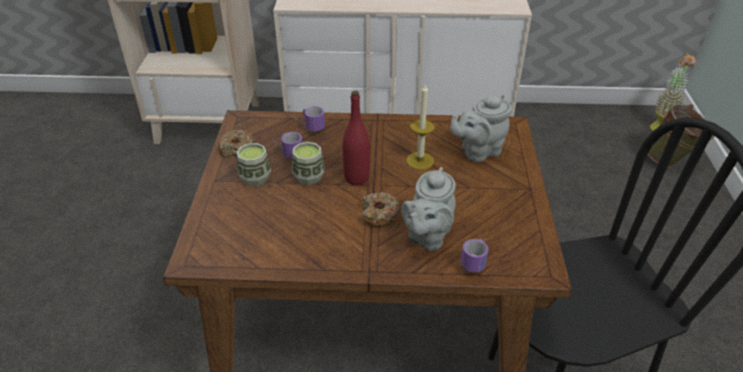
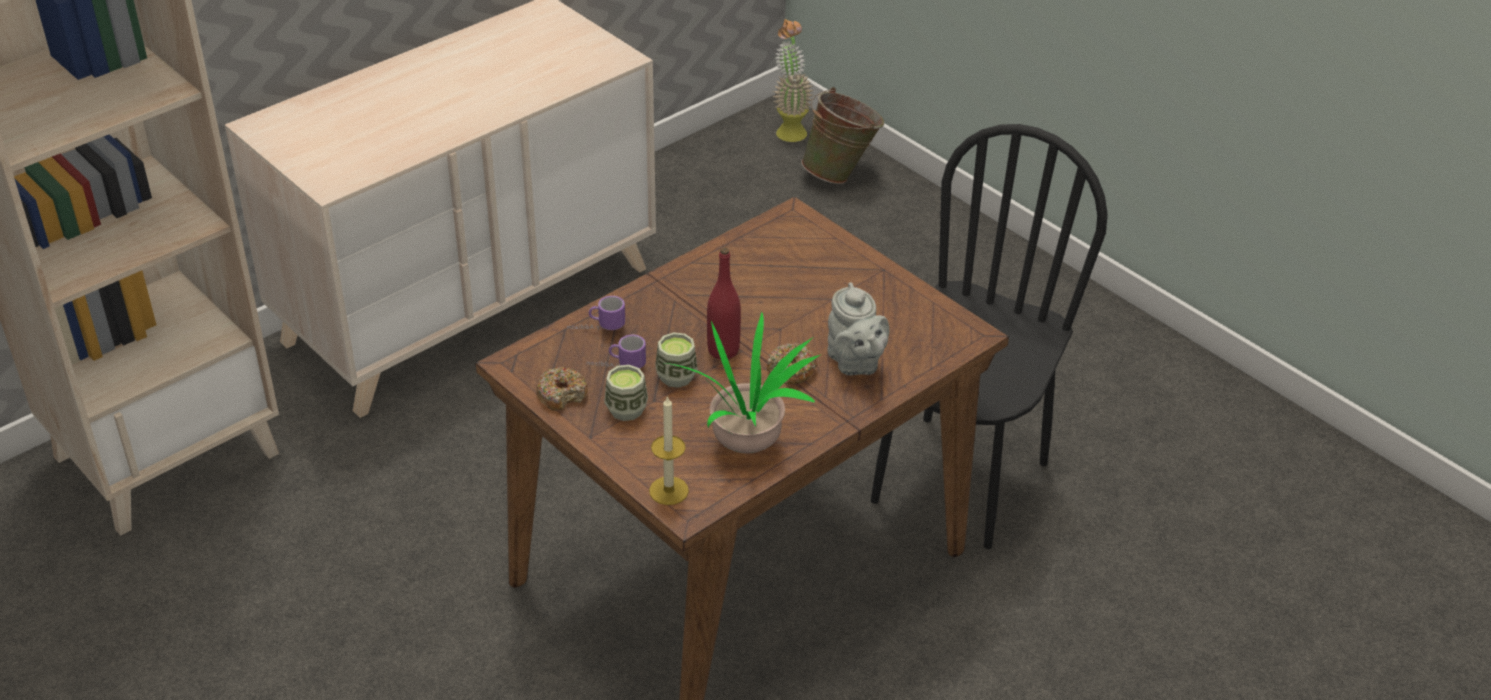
camera: 45 degrees left, 0 degrees up
(289, 240) = (746, 440): none -> potted plant
(420, 161) = (757, 299): candle -> candle (668, 490)
(477, 259) = (915, 356): mug -> none
(478, 151) = (796, 259): grey teapot -> none

